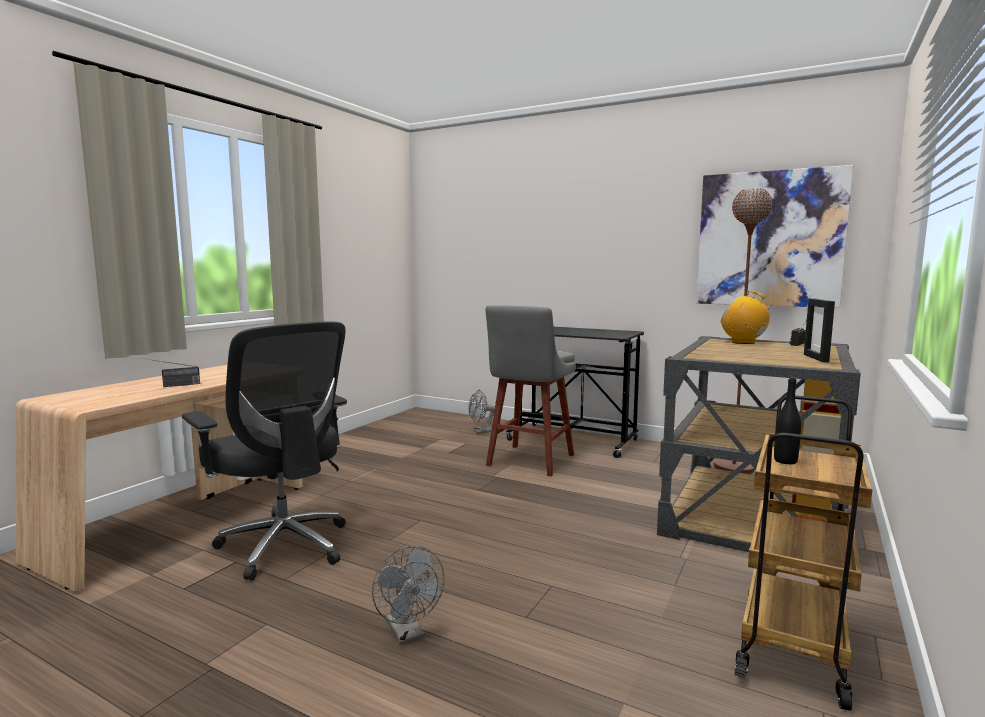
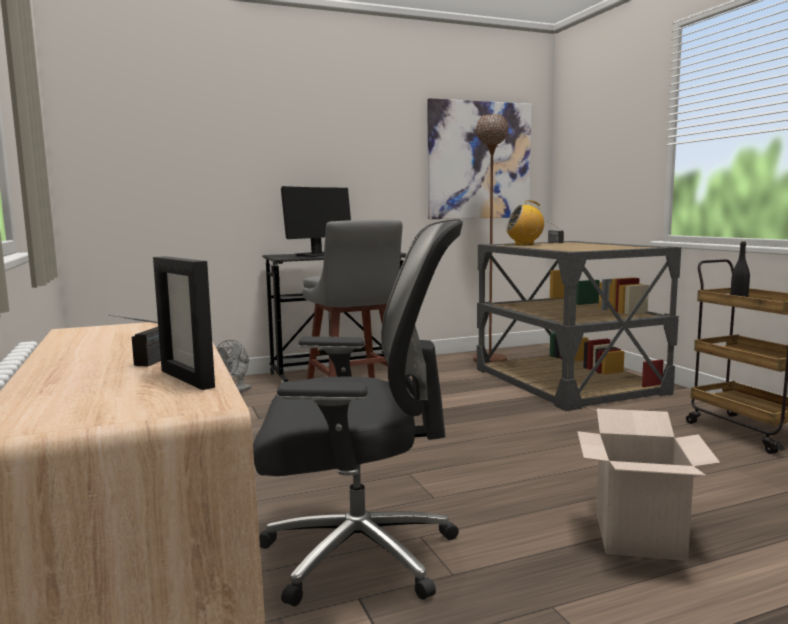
camera: 50 degrees left, 0 degrees up
(408, 634) = (638, 537): grey fan -> cardboard box
(556, 330) = (317, 255): none -> monitor
(817, 358) = (615, 245): picture frame -> picture frame (189, 378)

